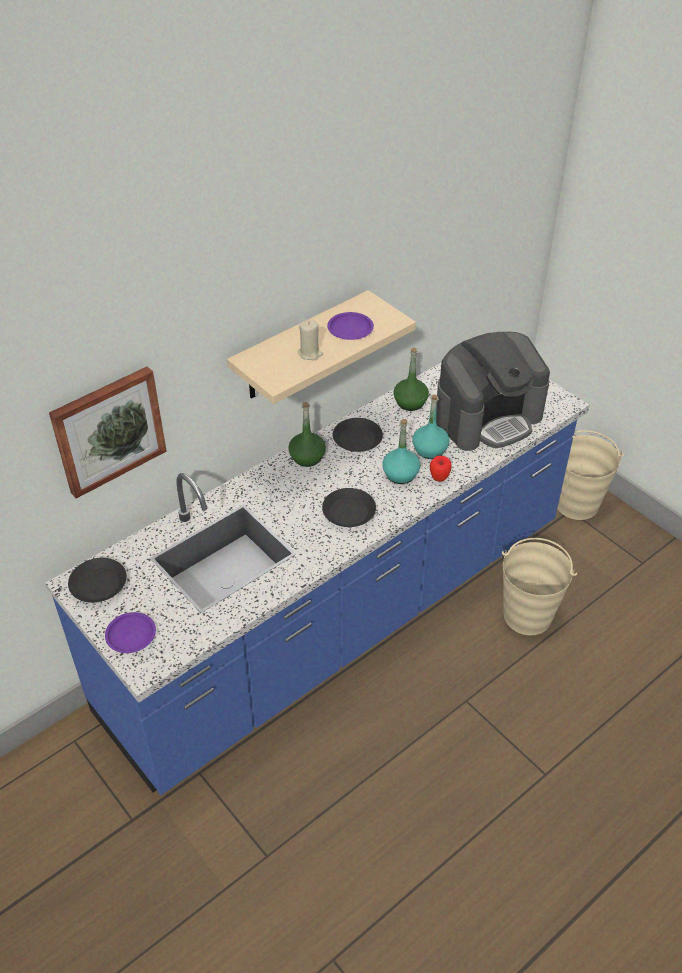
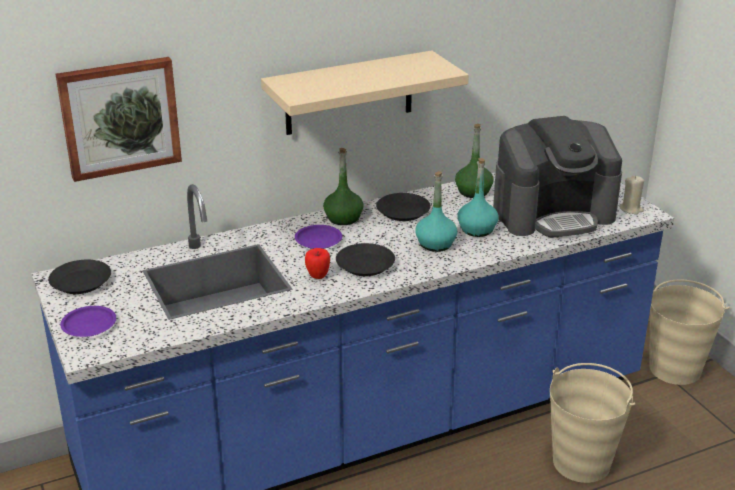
camera: 15 degrees right, 15 degrees down
(310, 353) = (345, 83): beige candle -> beige candle (631, 209)
(350, 329) = (396, 72): purple plate -> purple plate (318, 240)
(439, 479) = (476, 253): apple -> apple (318, 277)

